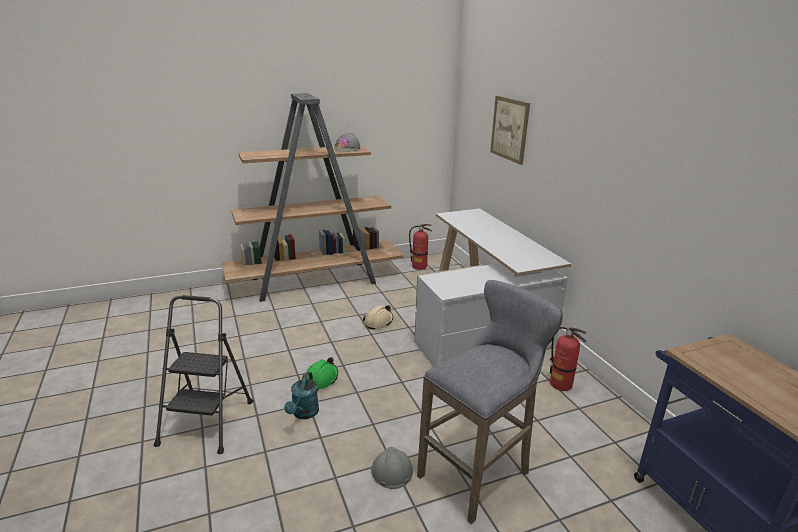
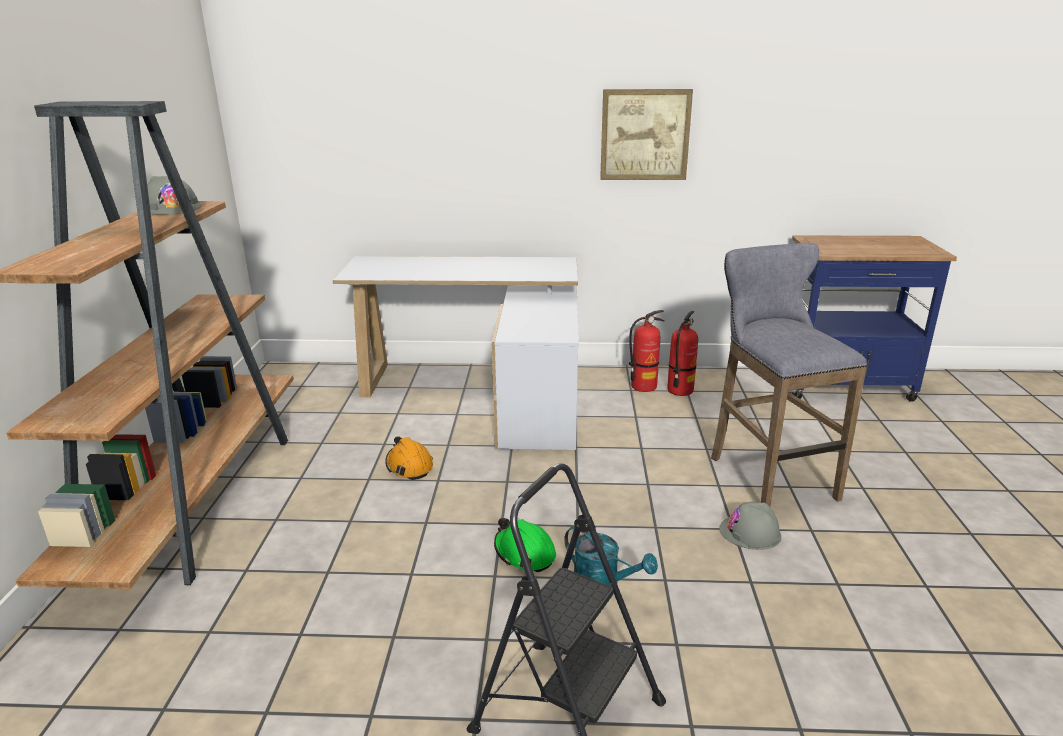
camera: 65 degrees left, 0 degrees up
(378, 322) = (409, 466): beige hard hat -> orange hard hat
(419, 266) = (283, 393): fire extinguisher -> fire extinguisher (680, 390)
(509, 129) = (395, 118): picture -> picture (645, 135)

